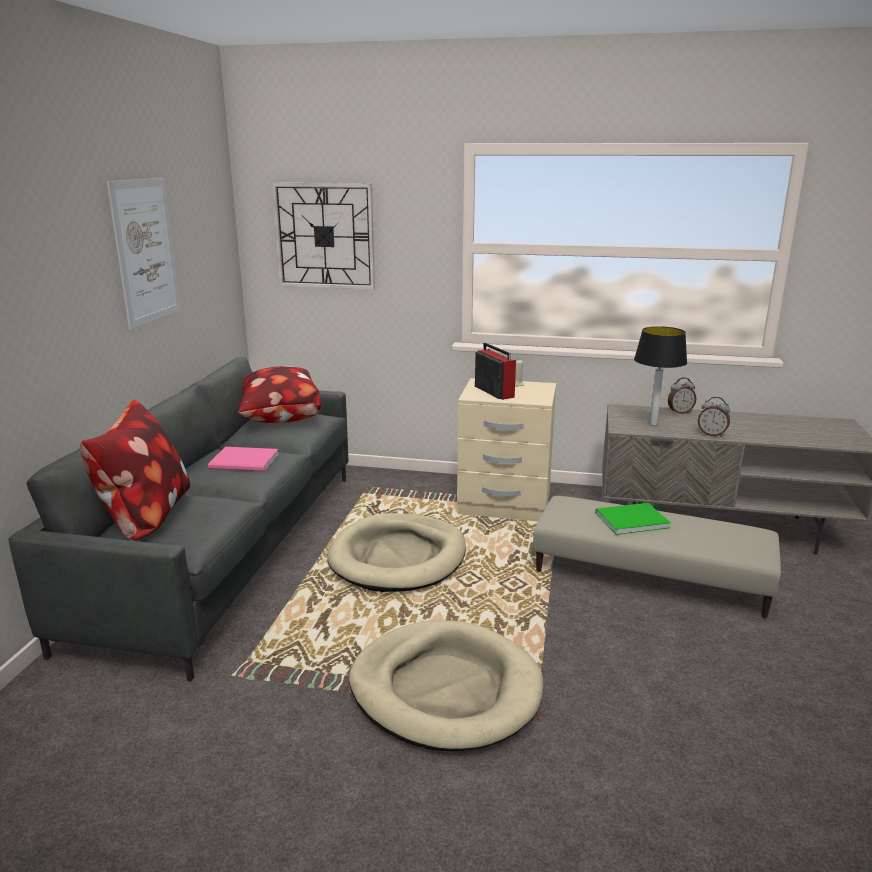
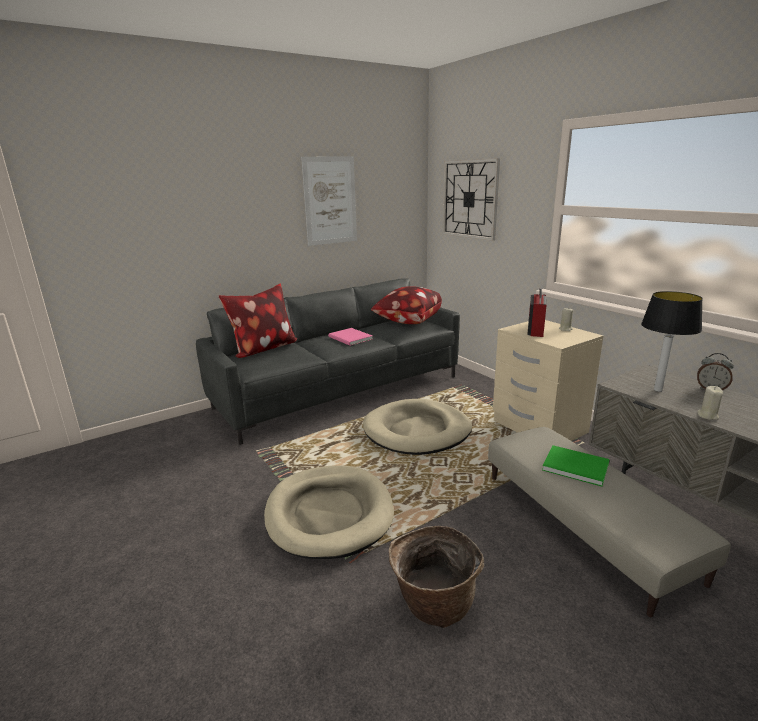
camera: 45 degrees right, 0 degrees up
(647, 703) = (433, 604): none -> basket
(712, 434) = (707, 415): alarm clock -> beige candle

